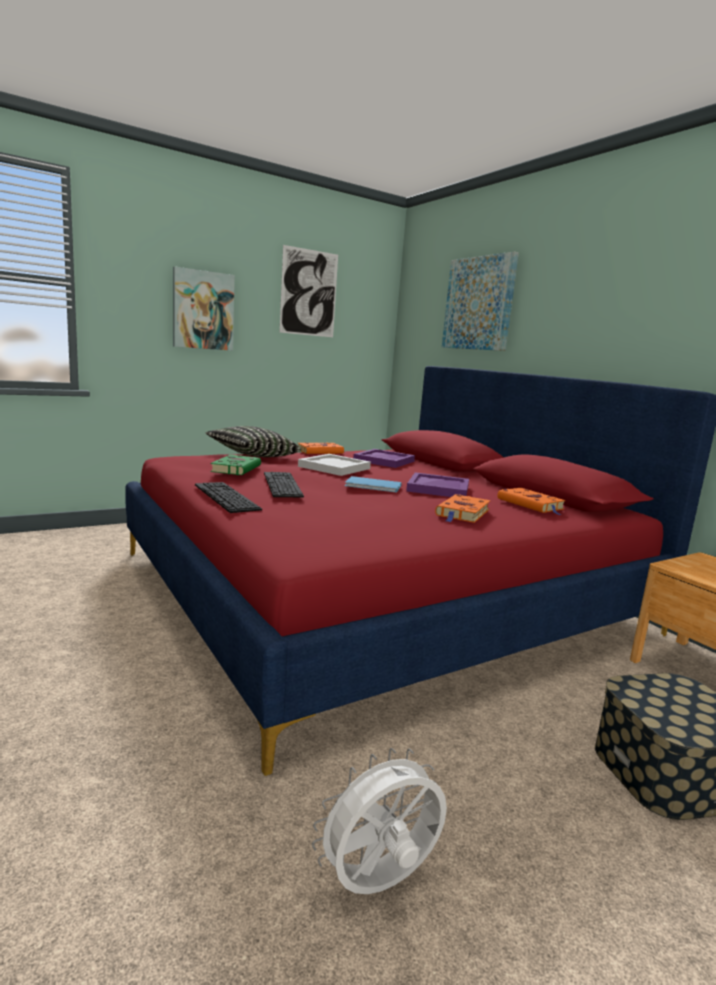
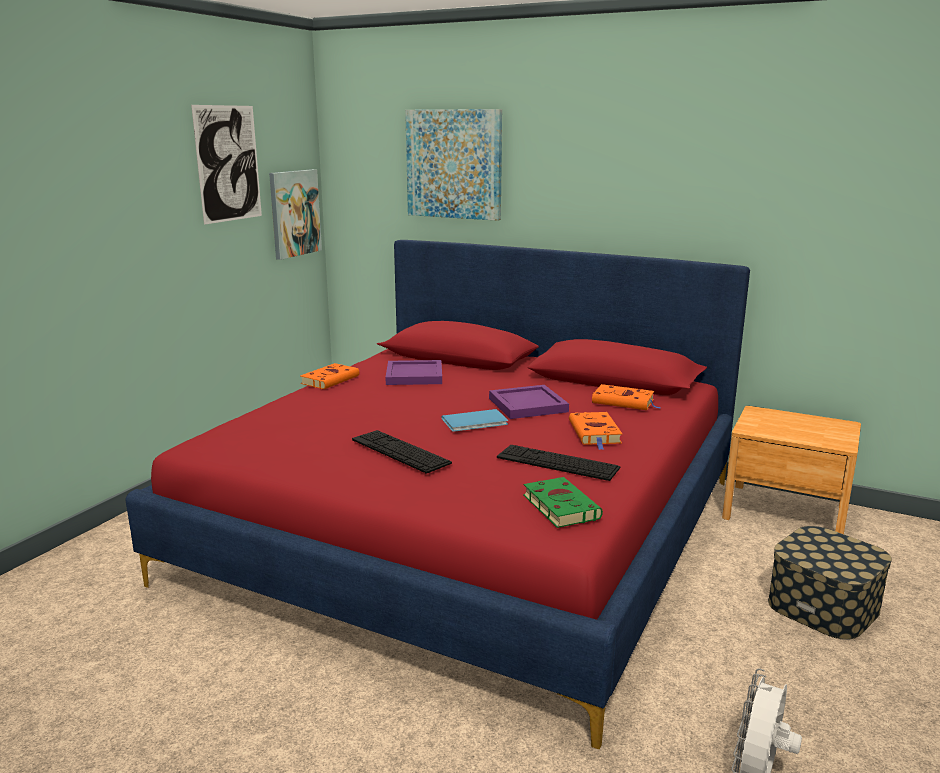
camera: 30 degrees left, 5 degrees up
(203, 310) = (112, 217): picture -> picture (294, 213)
(226, 497) = (381, 490): keyboard -> keyboard (557, 462)
(236, 468) = (317, 443): green book -> green book (559, 506)
(252, 456) = (279, 413): pillow -> none
(335, 467) = (398, 405): white tray -> none

